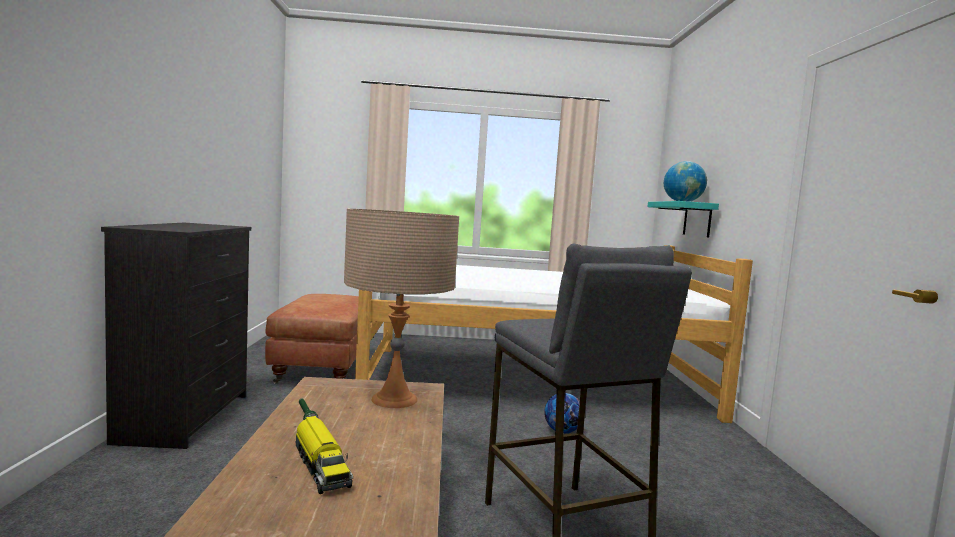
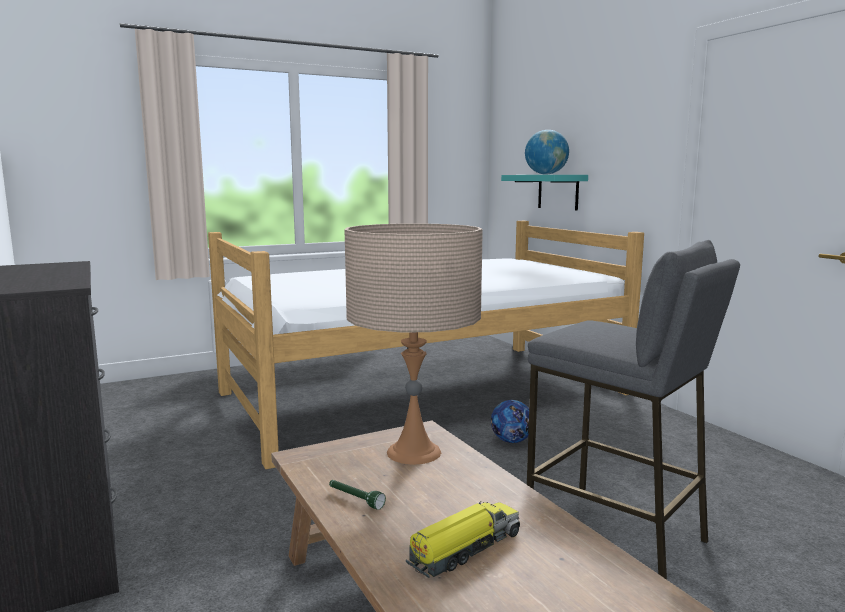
camera: 25 degrees left, 5 degrees up
(321, 466) = (464, 549): toy truck -> toy truck turned 75 degrees counterclockwise
(323, 369) = (173, 437): brown ottoman -> none

